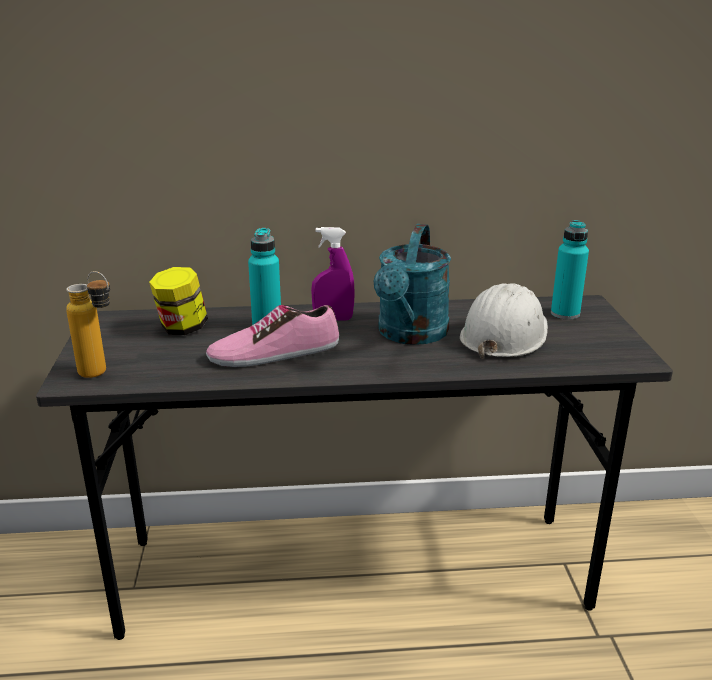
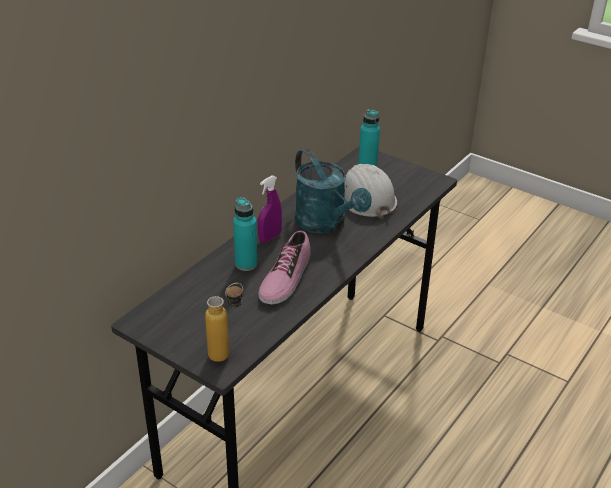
camera: 50 degrees left, 10 degrees up
(182, 328) = (202, 296): jar -> none

